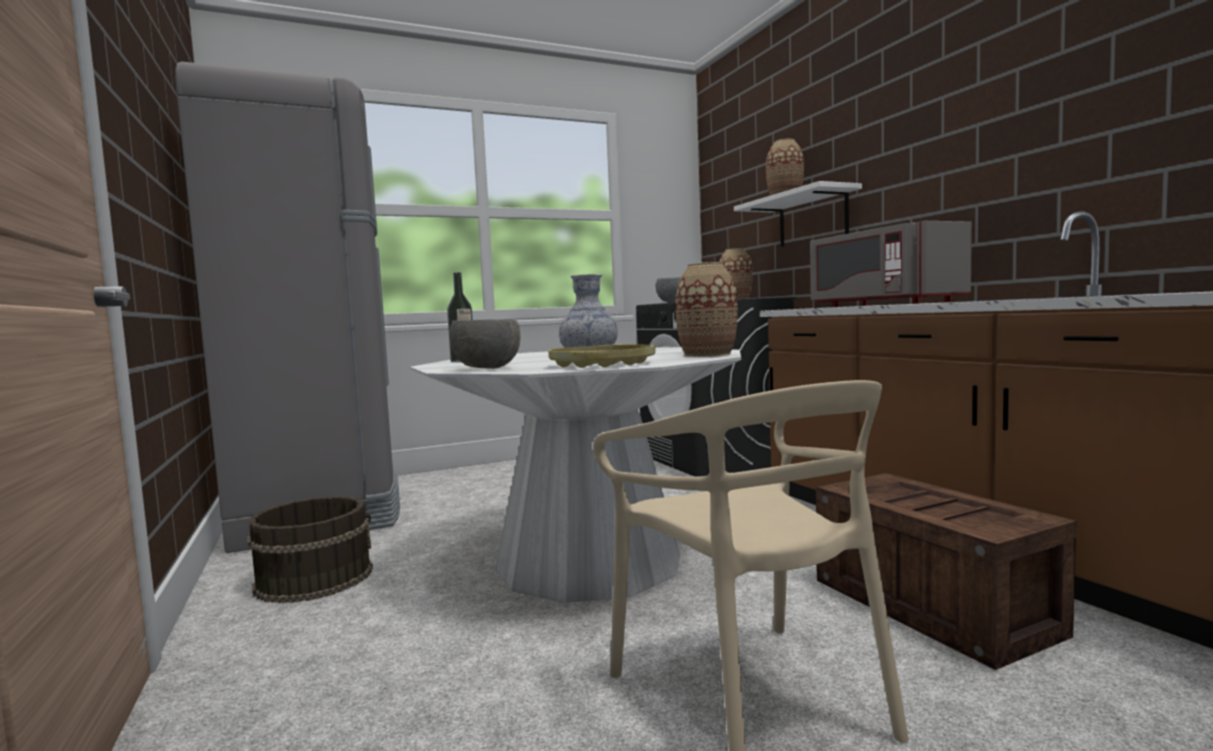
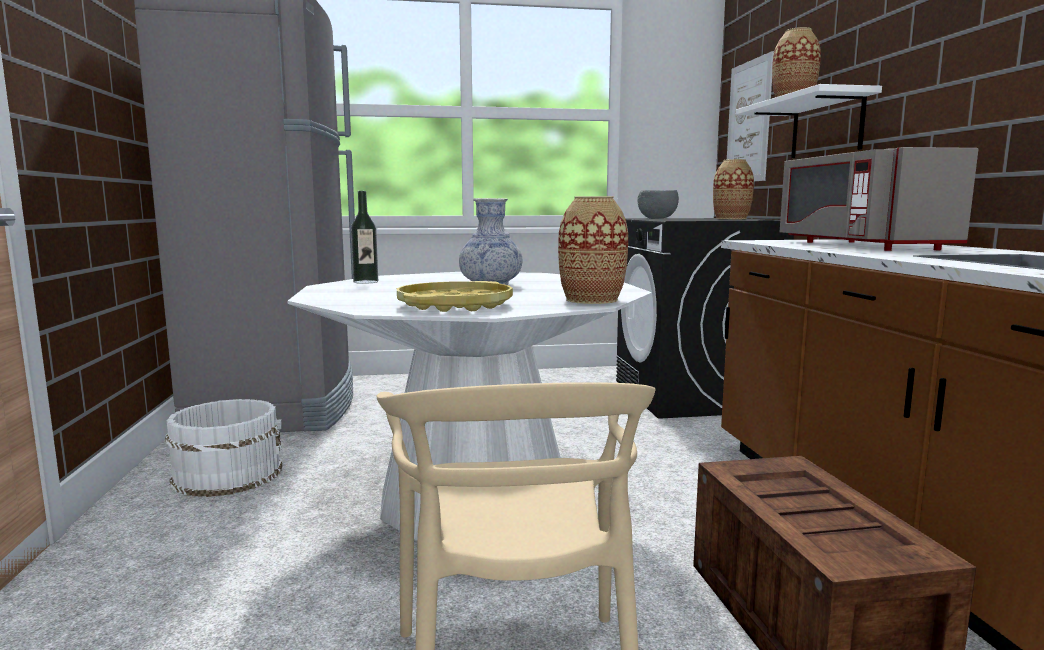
camera: 15 degrees right, 5 degrees up
(314, 578) = (228, 474): brown bucket -> white bucket
(488, 368) = (349, 299): grey bowl -> none
(733, 219) = (748, 122): none -> picture

